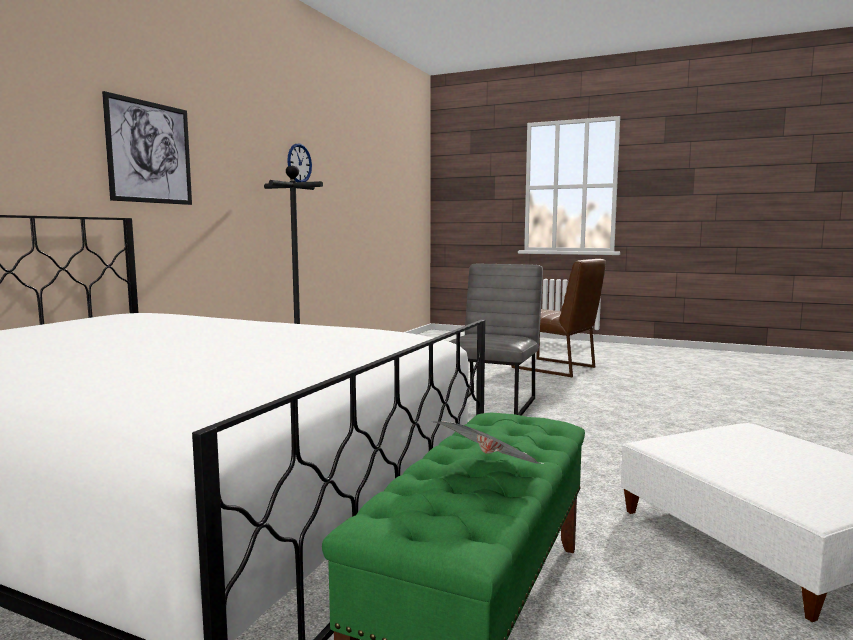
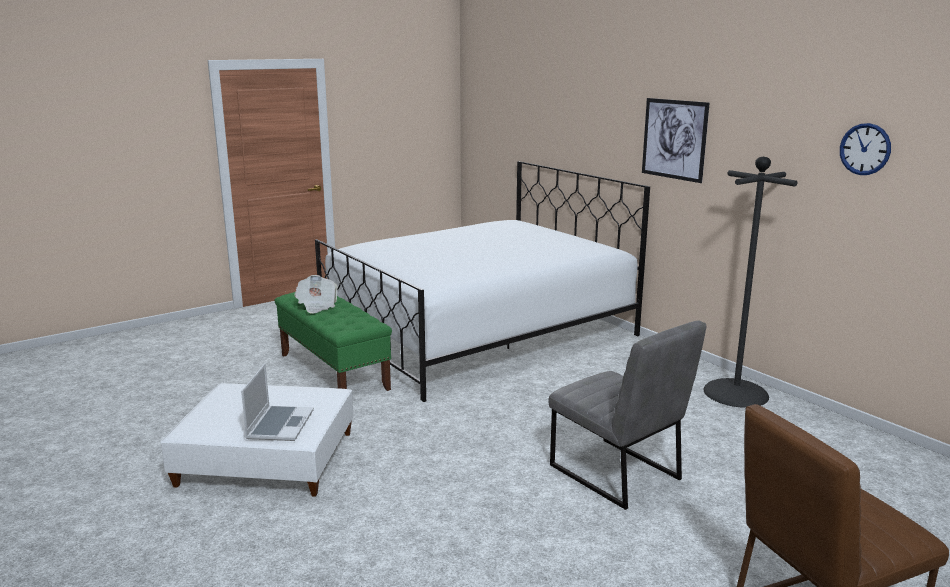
camera: 120 degrees right, 10 degrees up
(766, 444) = (279, 424): none -> laptop

